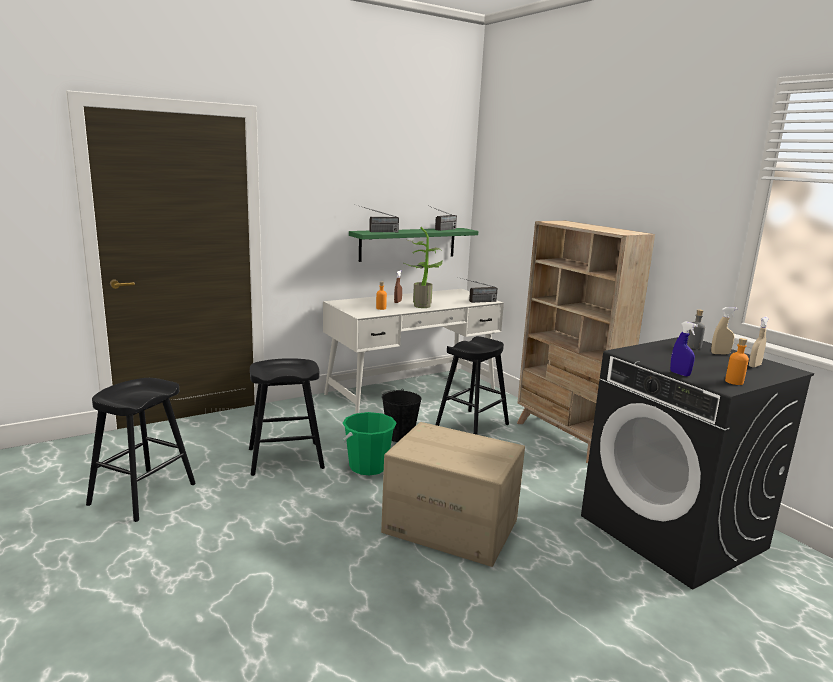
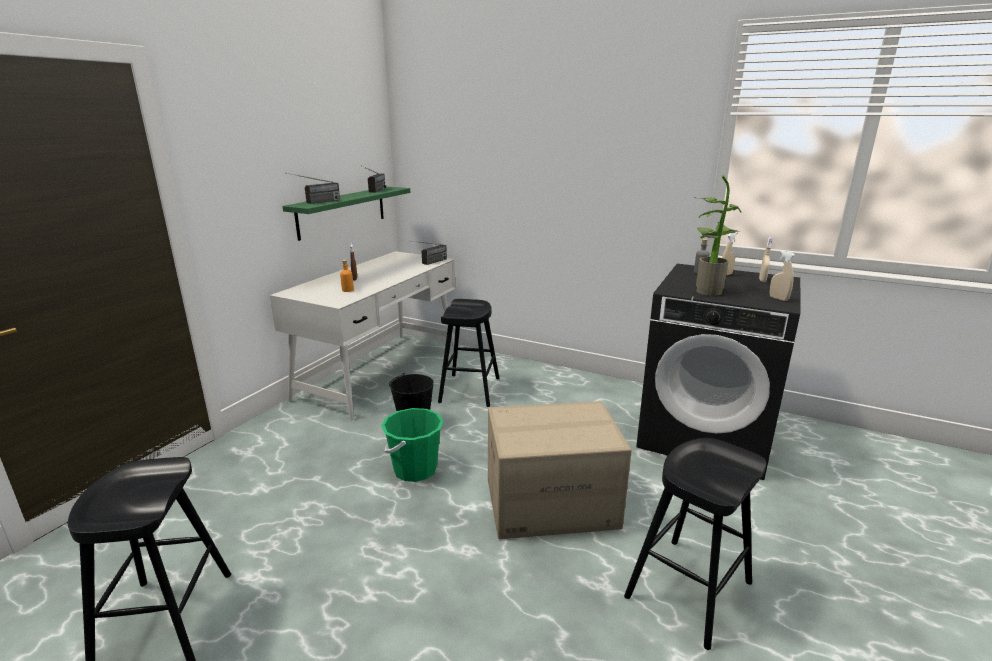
camera: 30 degrees left, 5 degrees up
(285, 458) = (316, 495): black stool -> black stool (688, 590)
(423, 305) = (385, 277): potted plant -> potted plant (706, 290)
(565, 438) = (555, 377): beige bookcase -> none
(679, 374) = (738, 301): blue spray bottle -> none
(734, 382) = (778, 299): orange bottle -> beige spray bottle

